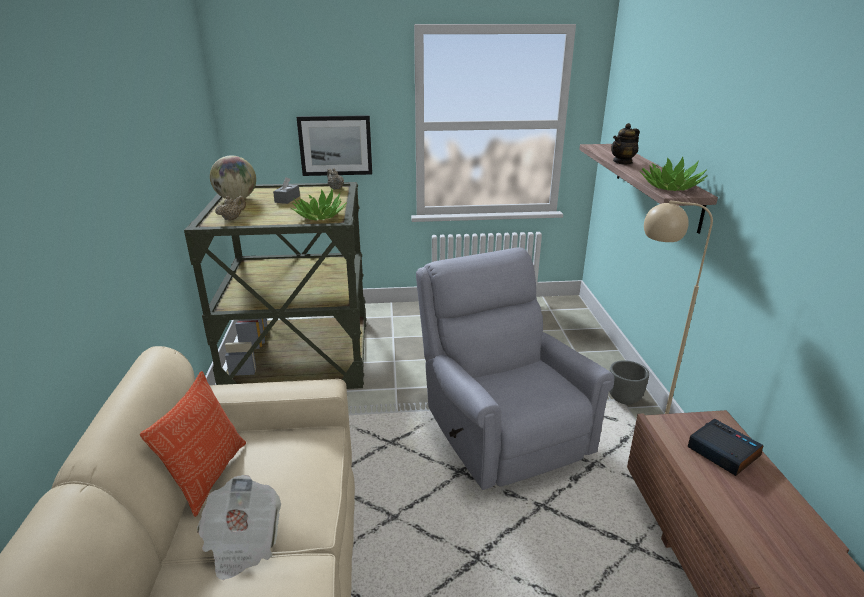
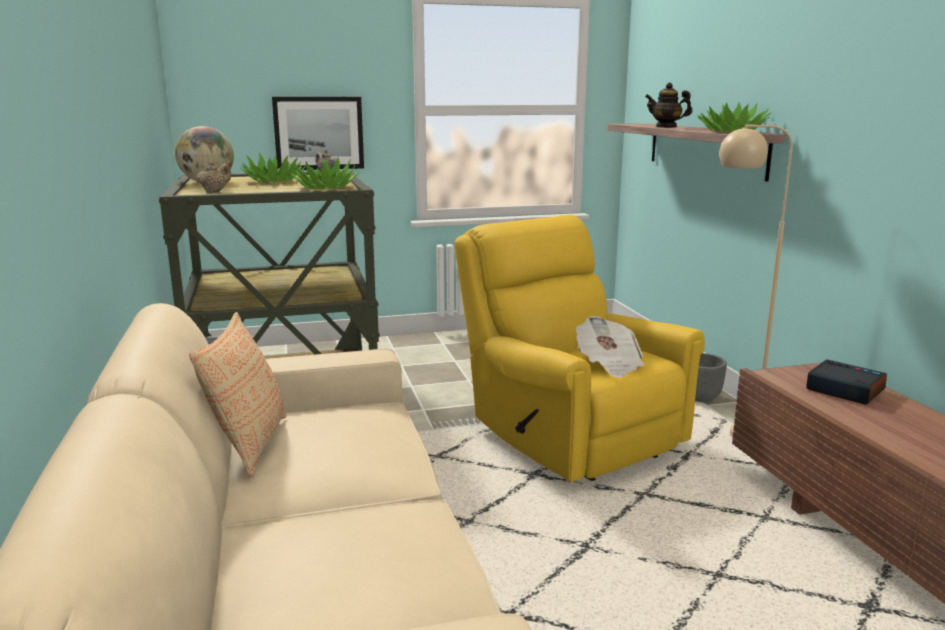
camera: 10 degrees left, 10 degrees down
(208, 476) = (250, 445): orange pillow -> beige pillow
(242, 542) = (325, 491): newspaper -> newspaper (608, 364)
(287, 199) = (273, 181): grey tissue box -> potted plant
(501, 430) = (568, 435): grey armchair -> yellow armchair
(623, 162) = (666, 127): teapot -> teapot turned 60 degrees clockwise

